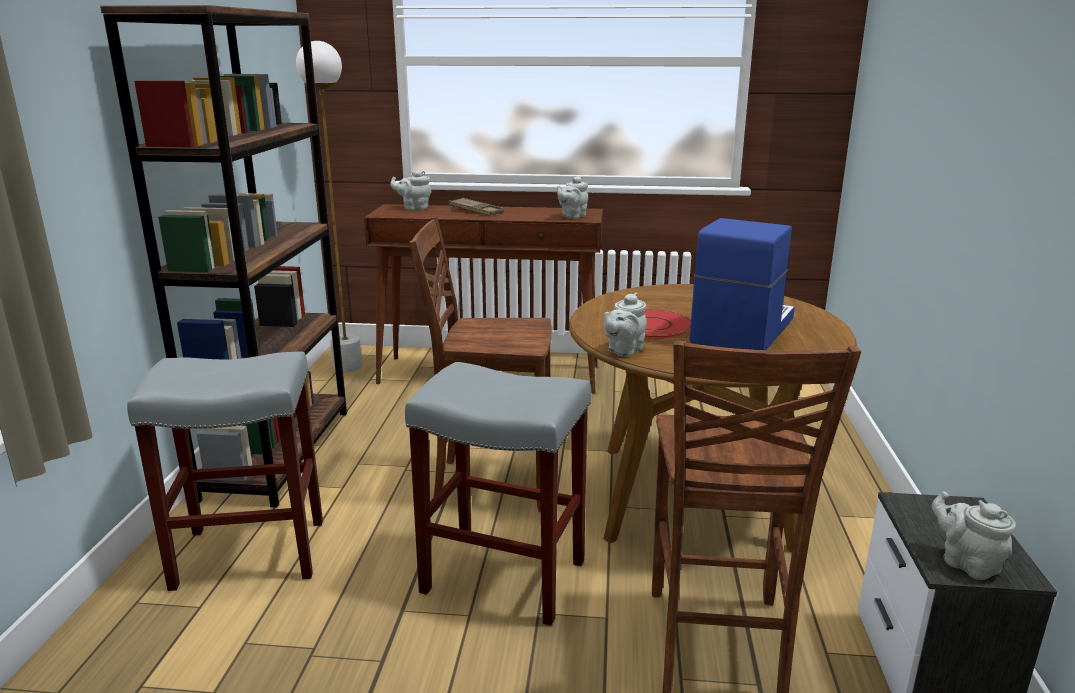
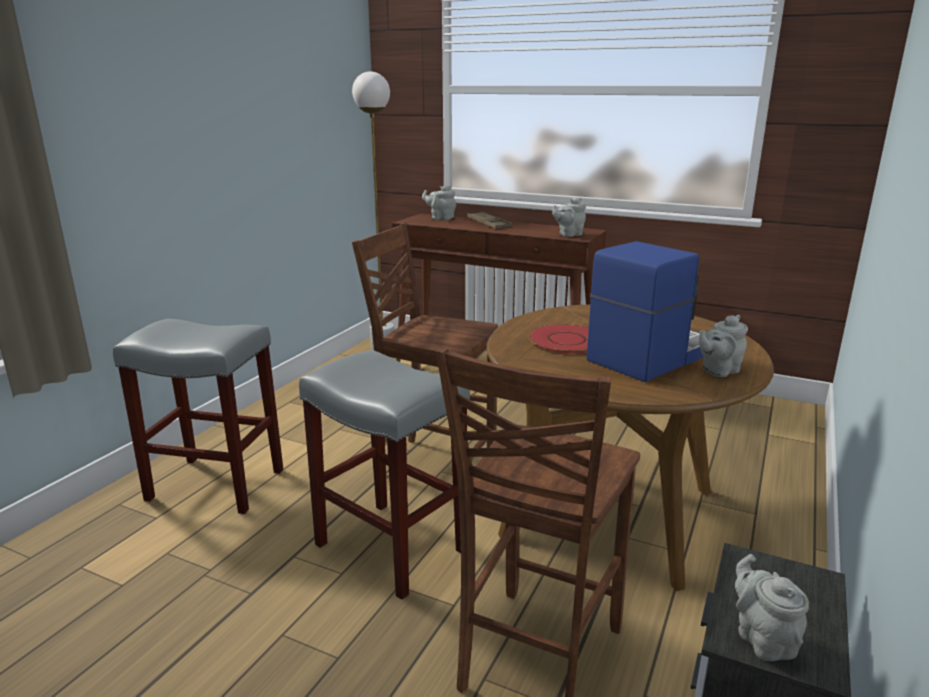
camera: 20 degrees right, 0 degrees up
(278, 452) = (287, 410): brown bookcase -> none
(623, 351) = (515, 359): grey teapot -> grey teapot (718, 371)

